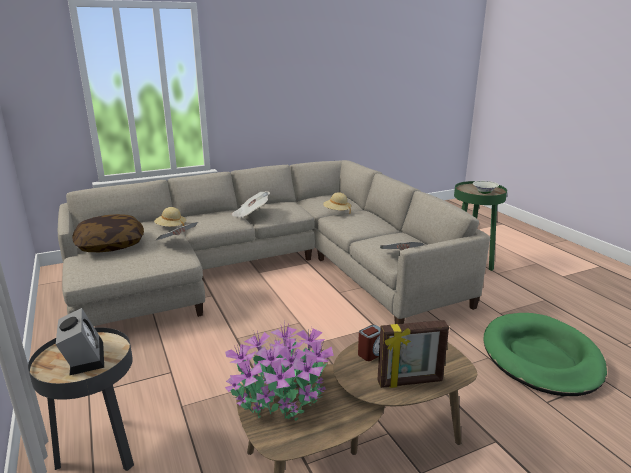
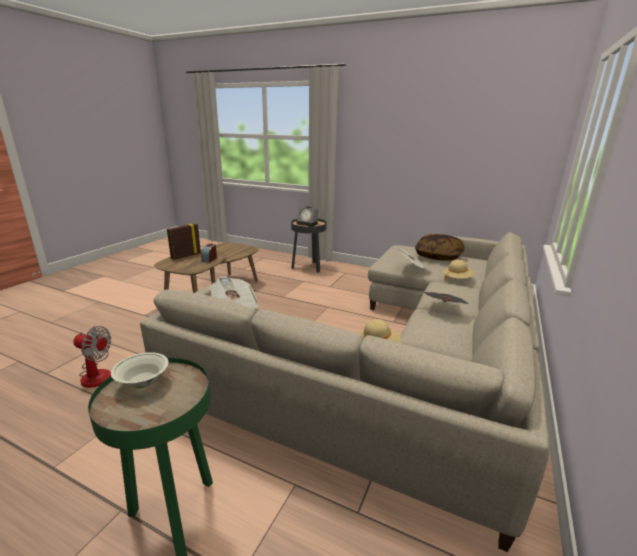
camera: 140 degrees right, 0 degrees up
(282, 397) = (238, 250): potted plant -> none
(541, 357) = (97, 373): green dog bed -> fan

